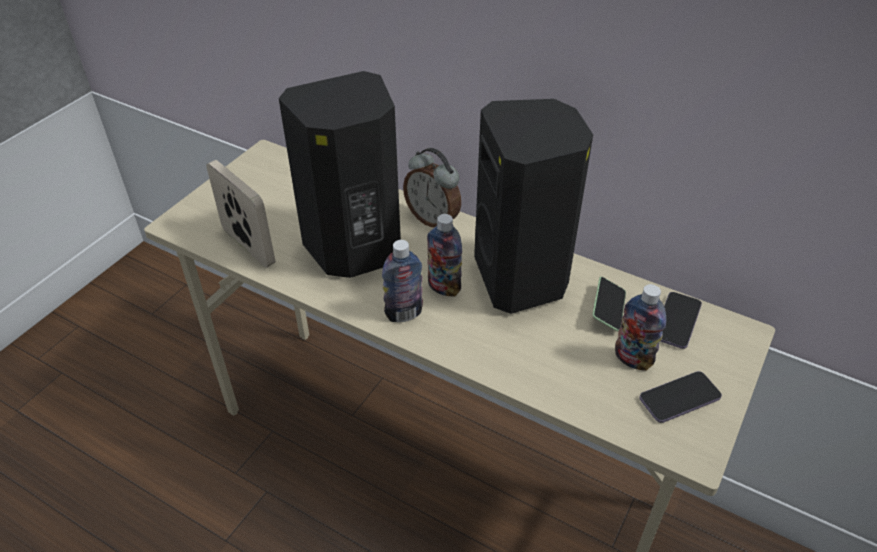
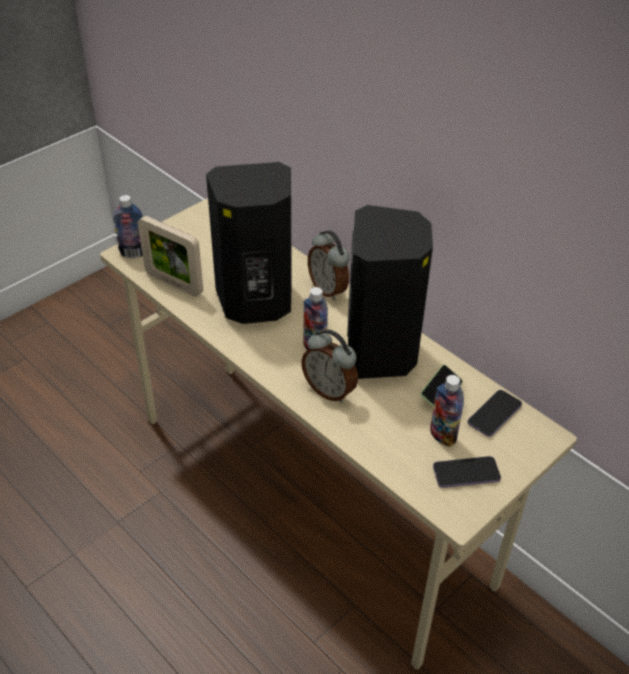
camera: 15 degrees right, 0 degrees up
(248, 247) = (174, 283): picture frame -> picture frame turned 150 degrees clockwise
(404, 314) = (274, 361): bottle -> bottle (134, 253)
(482, 335) = (330, 390): none -> alarm clock

